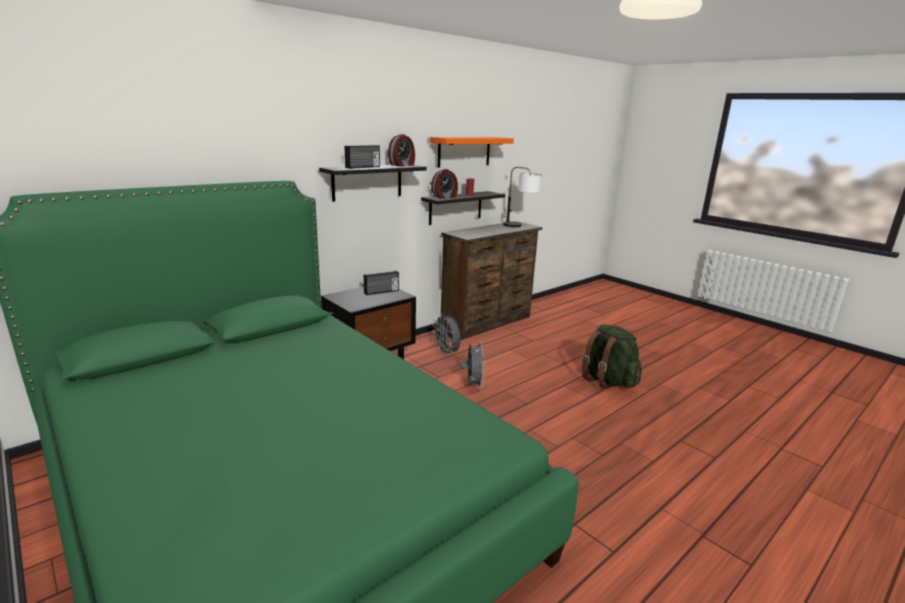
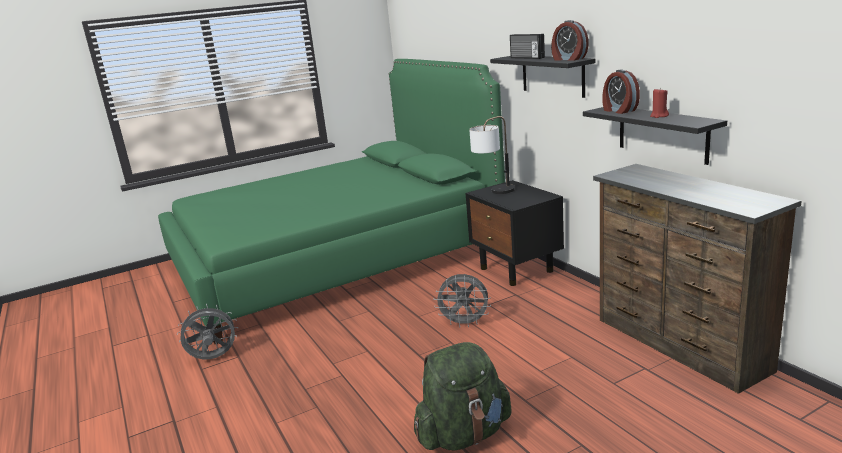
camera: 105 degrees right, 0 degrees up
(381, 292) = (525, 197): radio -> none
(447, 353) = (552, 309): grey fan -> grey fan (213, 359)
(464, 151) = (677, 45): orange shelf -> none
(520, 226) = (732, 202): table lamp -> table lamp (494, 193)

